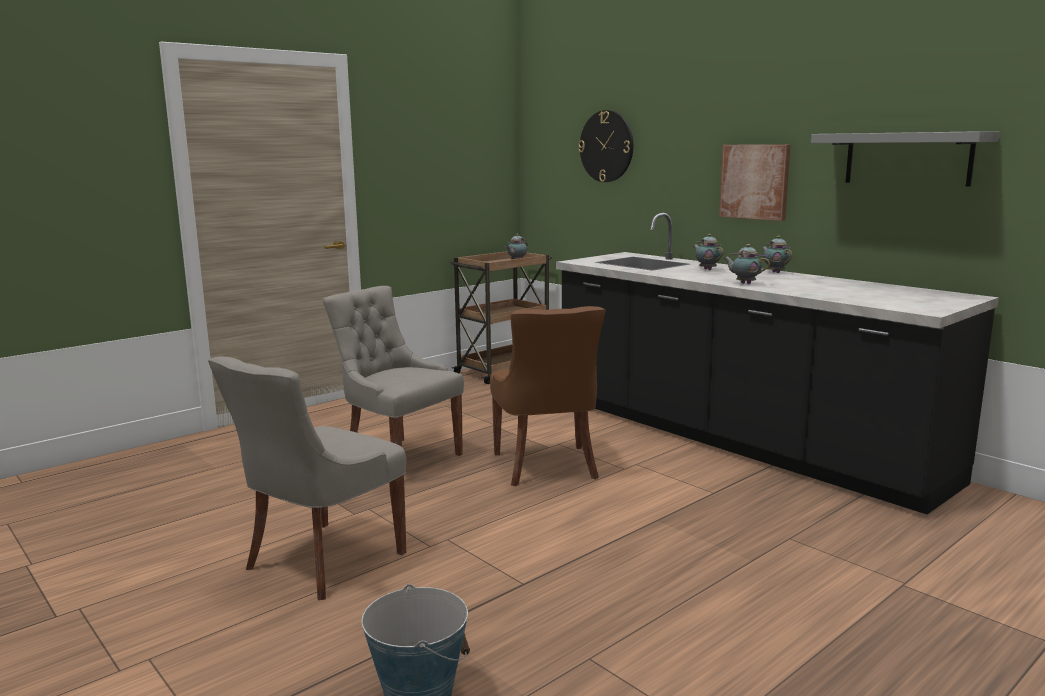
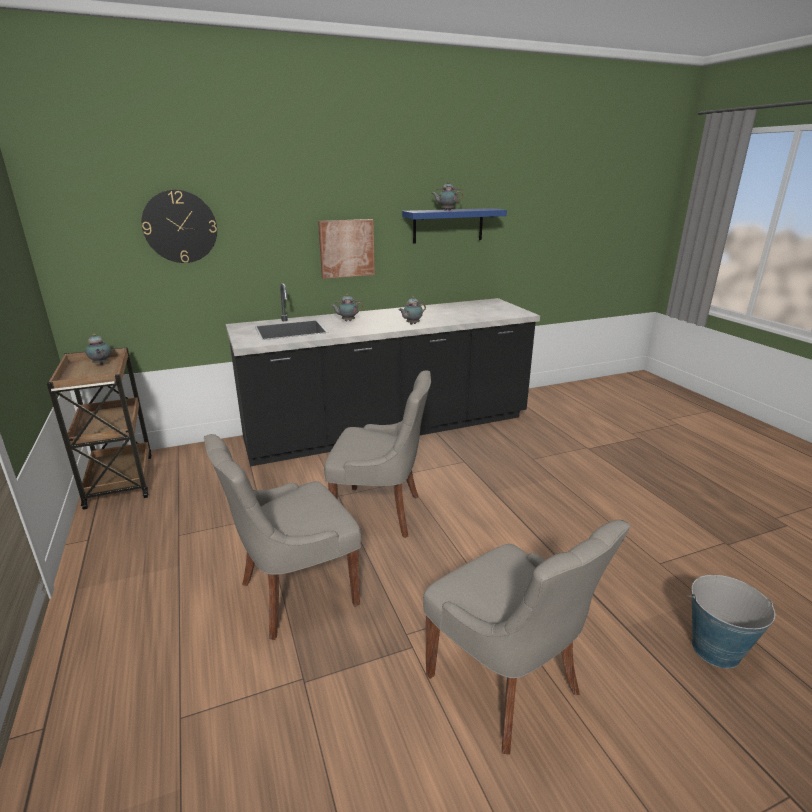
camera: 70 degrees left, 10 degrees up
(546, 467) = (380, 512): brown chair -> grey chair
(775, 272) = (381, 311): teapot -> teapot (446, 210)
(907, 158) = (448, 225): grey shelf -> blue shelf

